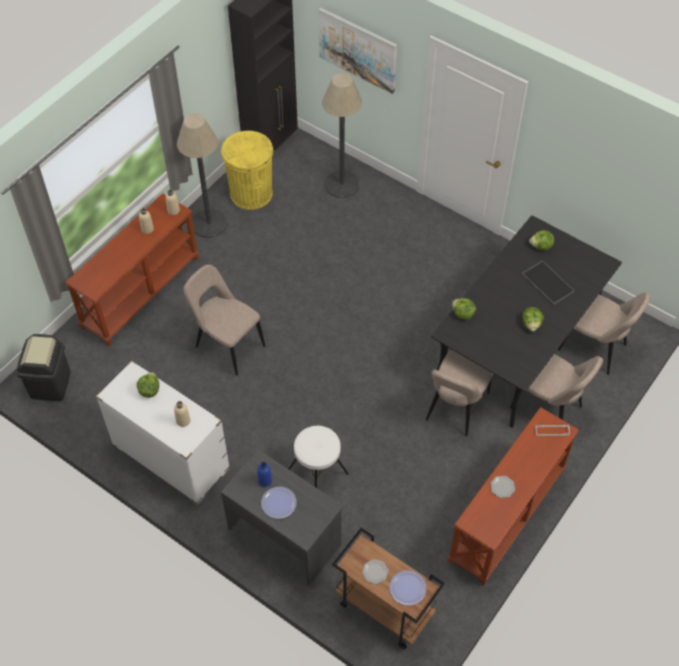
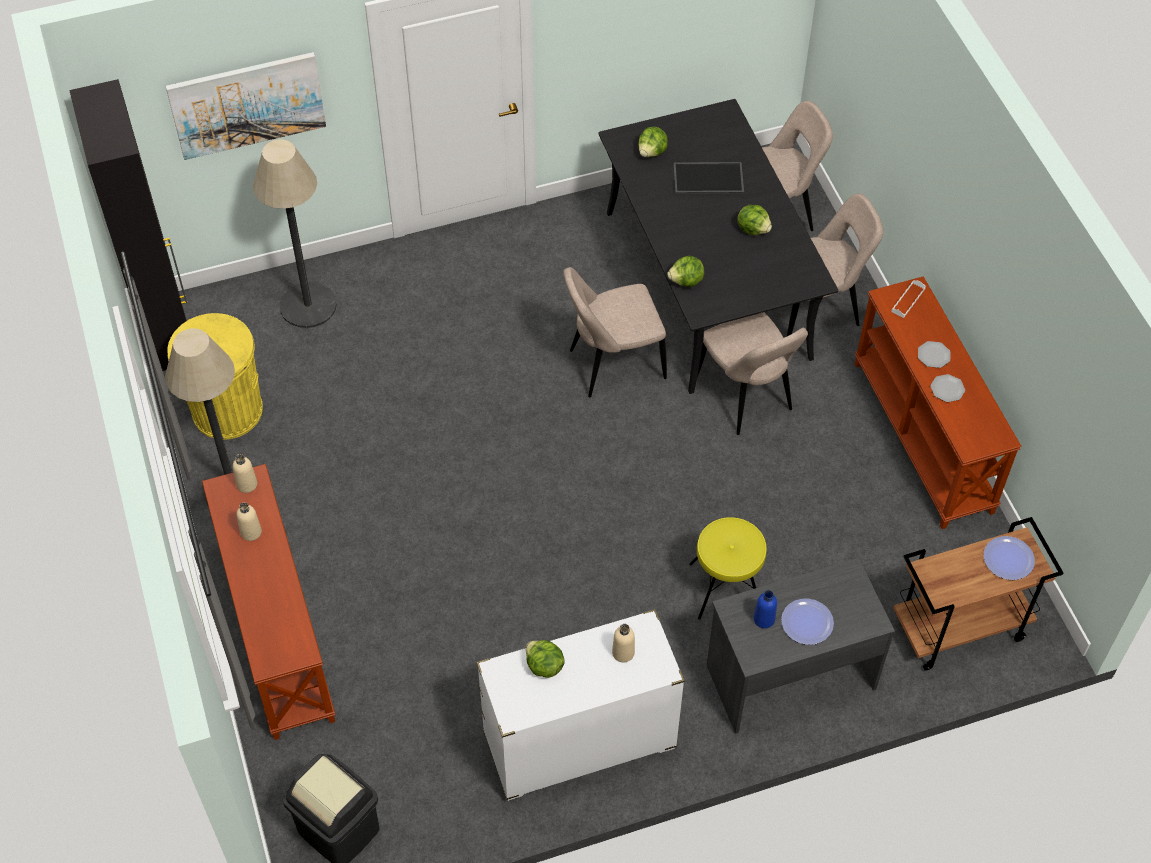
camera: 55 degrees left, 0 degrees up
(227, 345) = (455, 578): beige chair -> beige chair (612, 365)
(318, 472) = (726, 587): white stool -> yellow stool
(374, 572) = (966, 579): plate -> plate (933, 355)

